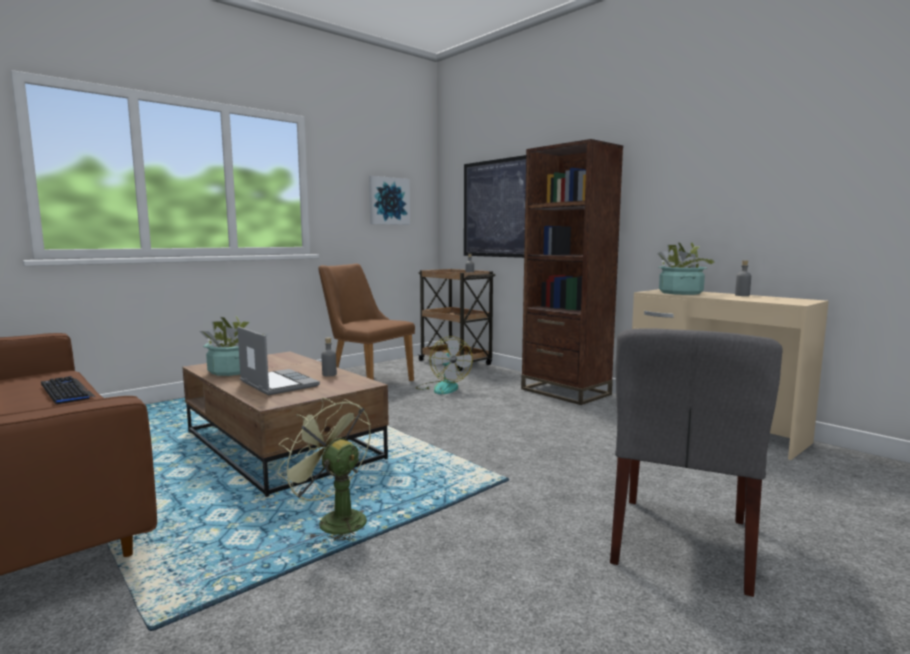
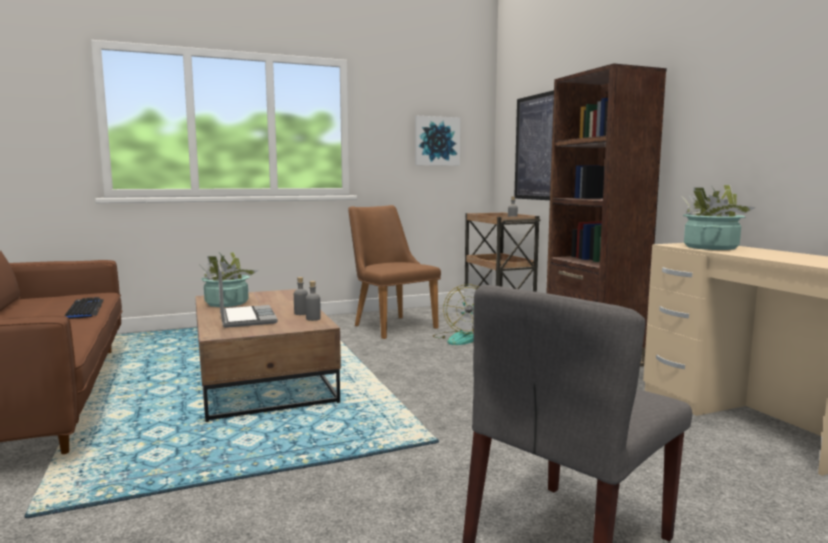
camera: 20 degrees right, 0 degrees up
(333, 521) = (240, 453): green fan -> none
(742, 295) = (789, 253): grey bottle -> grey bottle (313, 319)

